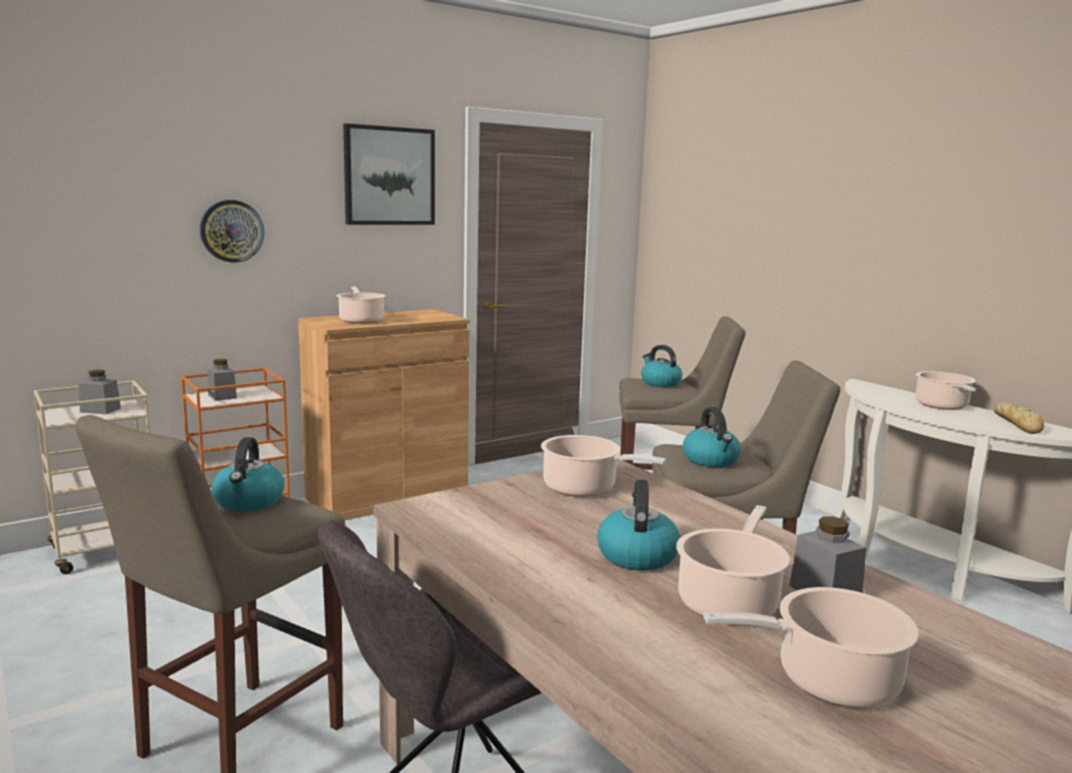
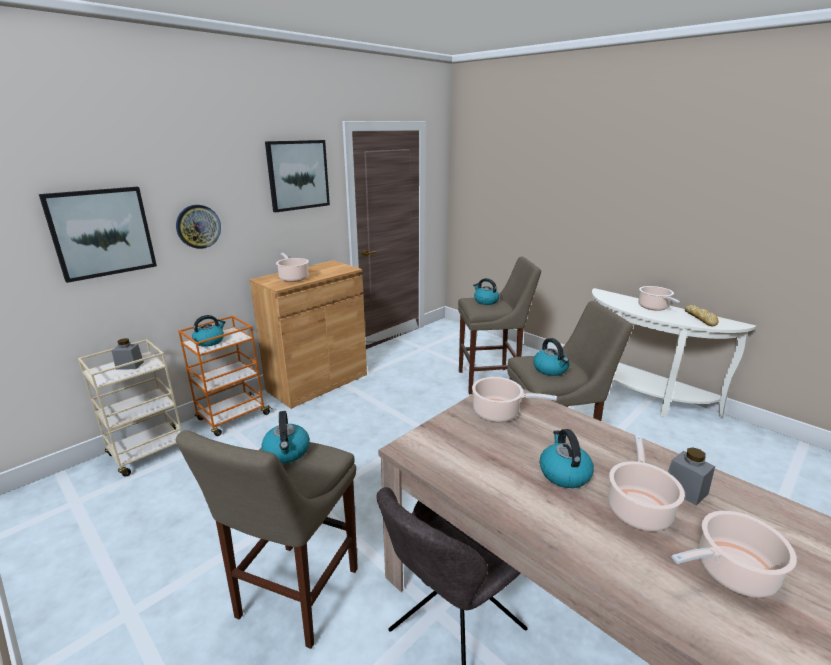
camera: 10 degrees left, 10 degrees up
(96, 221) = (101, 232): none -> picture
(222, 396) = (210, 341): grey jar -> kettle

